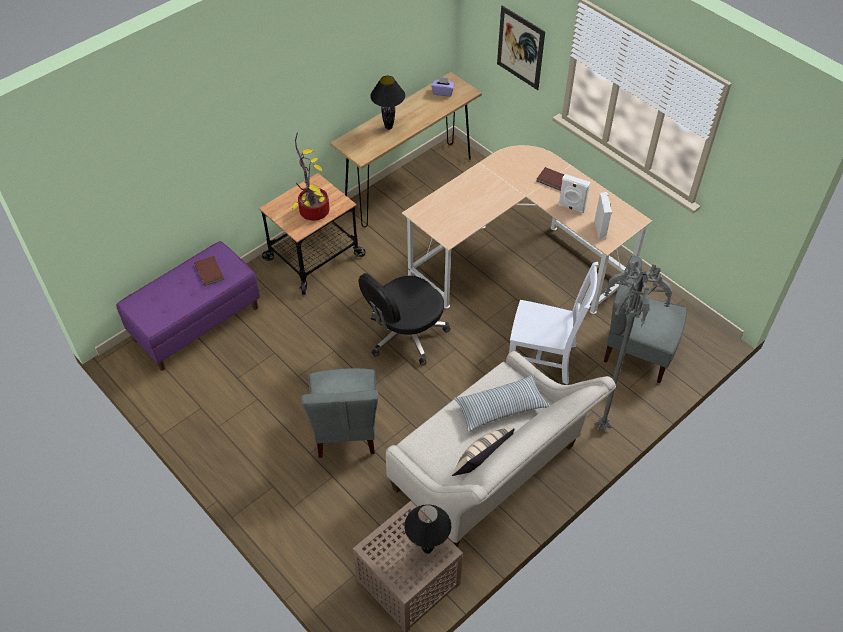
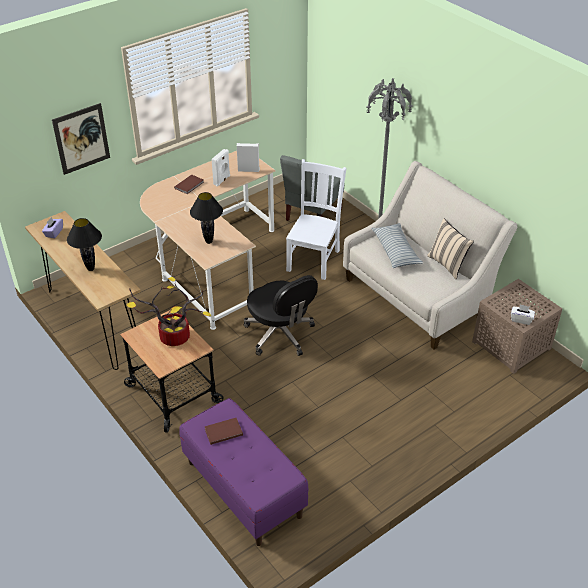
camera: 85 degrees left, 10 degrees down
(346, 430) = (377, 376): grey chair -> none
(377, 547) = (521, 319): none -> white tissue box
(428, 549) = (518, 294): black table lamp -> black table lamp (208, 241)

